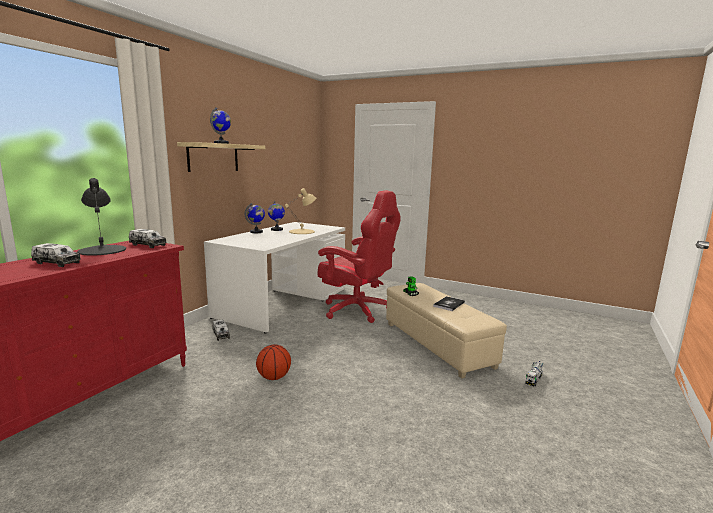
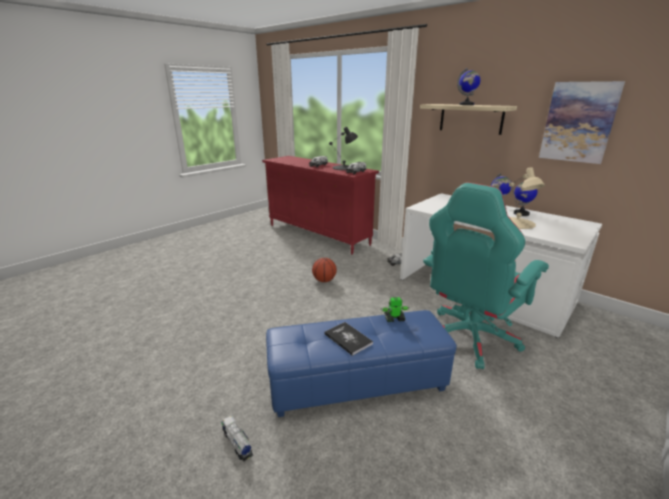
camera: 105 degrees right, 10 degrees up
(273, 157) = (578, 122): none -> picture
(356, 310) = (470, 337): red office chair -> turquoise office chair
(438, 344) = (357, 383): beige ottoman -> blue ottoman

